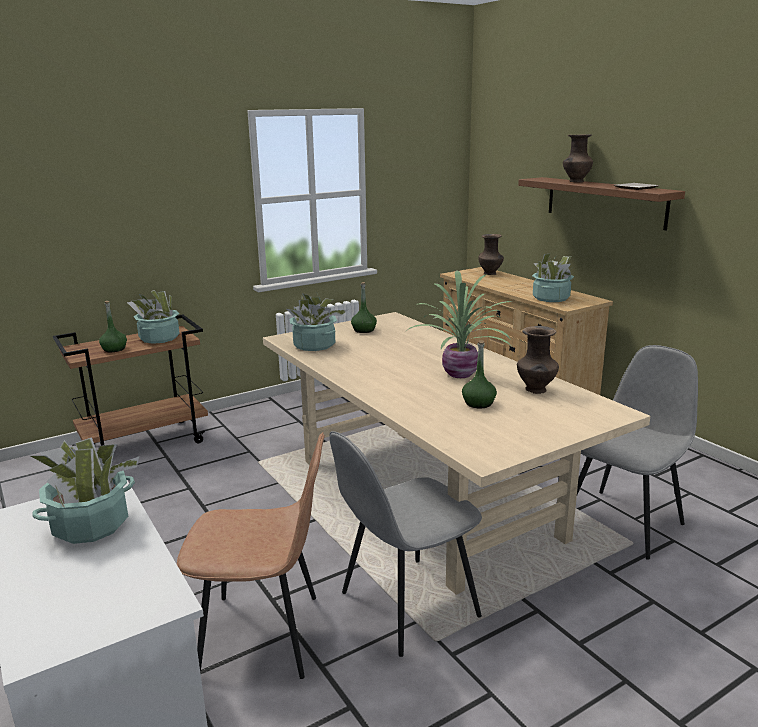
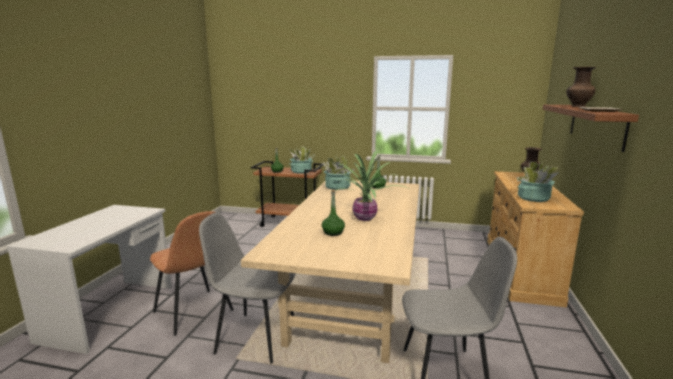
camera: 45 degrees right, 5 degrees down
(90, 525) = (120, 218): potted plant -> none
(536, 390) = (380, 239): brown vase -> none

